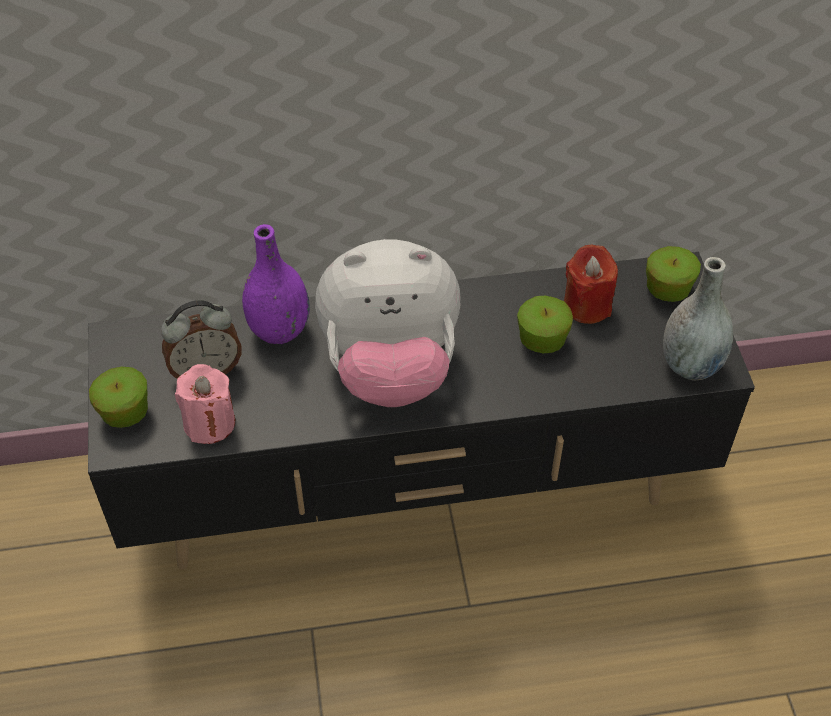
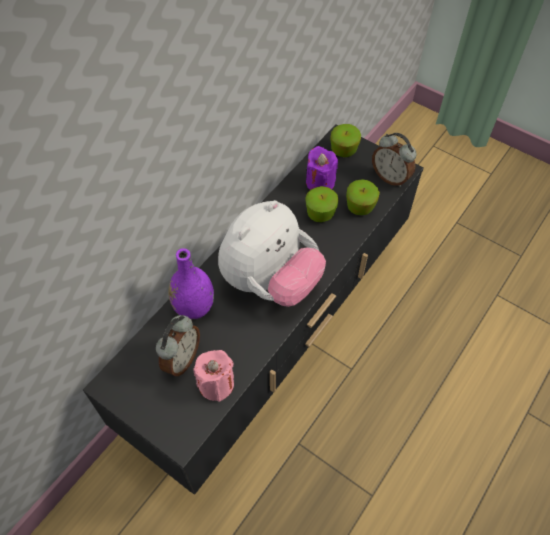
camera: 45 degrees left, 5 degrees up
(125, 413) = (165, 418): apple -> apple (360, 207)
(587, 305) = (320, 183): red candle -> purple candle
(690, 365) = (390, 177): grey vase -> alarm clock

